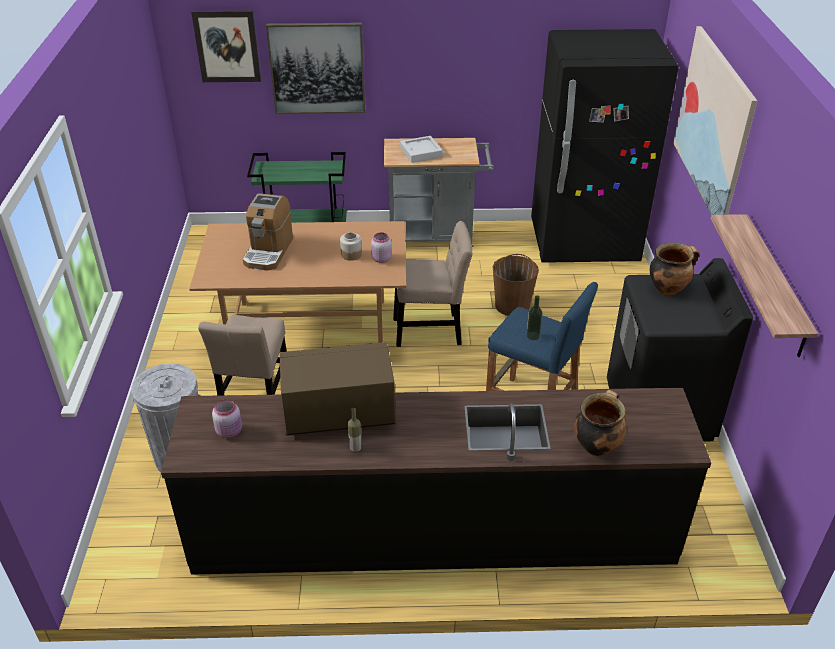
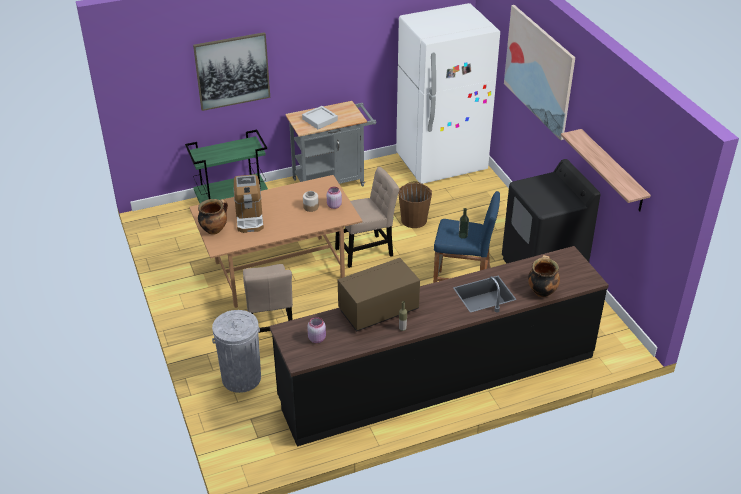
camera: 20 degrees left, 0 degrees up
(227, 46) = (162, 66): picture -> none
(584, 243) = (441, 163): black fridge -> white fridge
(668, 288) = (539, 185): cooking pot -> cooking pot (214, 229)

